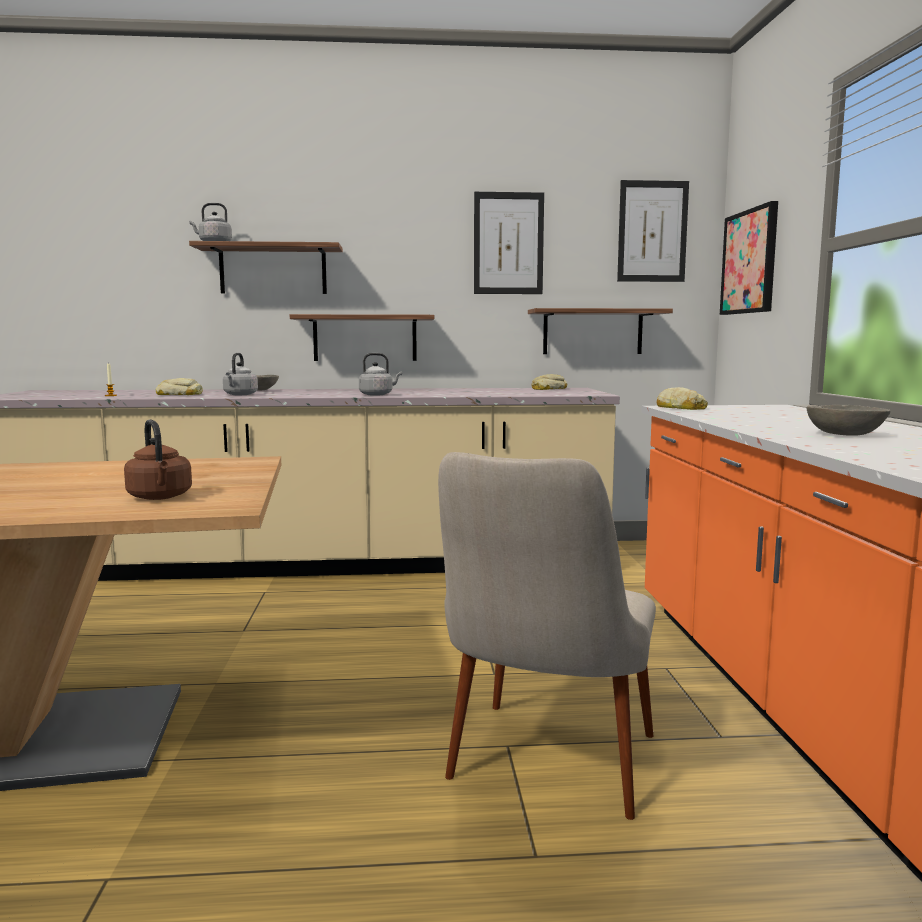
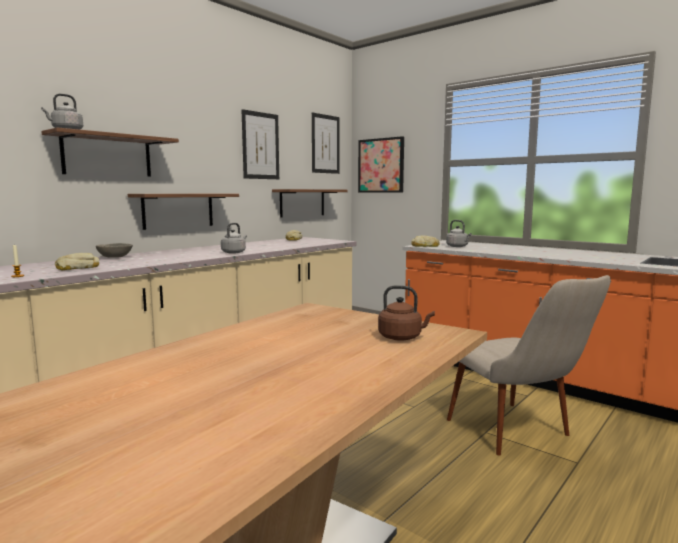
camera: 45 degrees left, 0 degrees up
(240, 395) = (136, 262): grey kettle -> grey kettle (458, 246)
(844, 435) = (549, 253): grey bowl -> none

